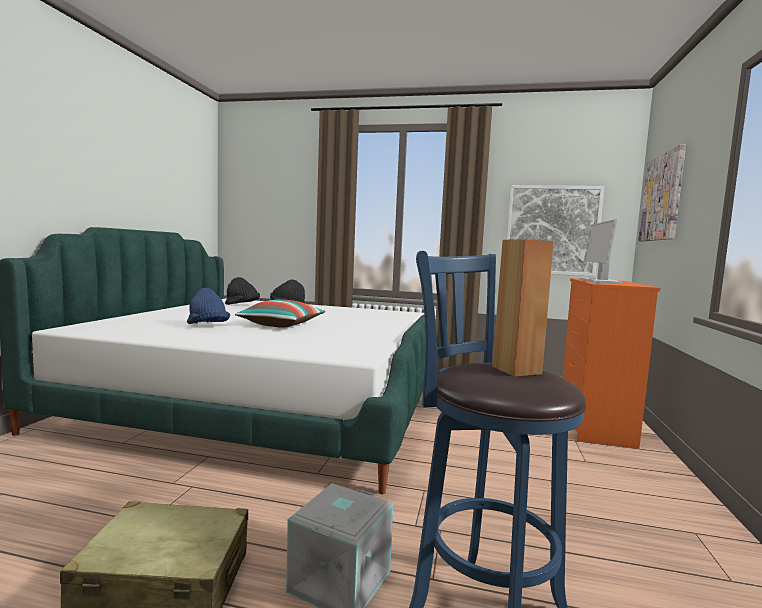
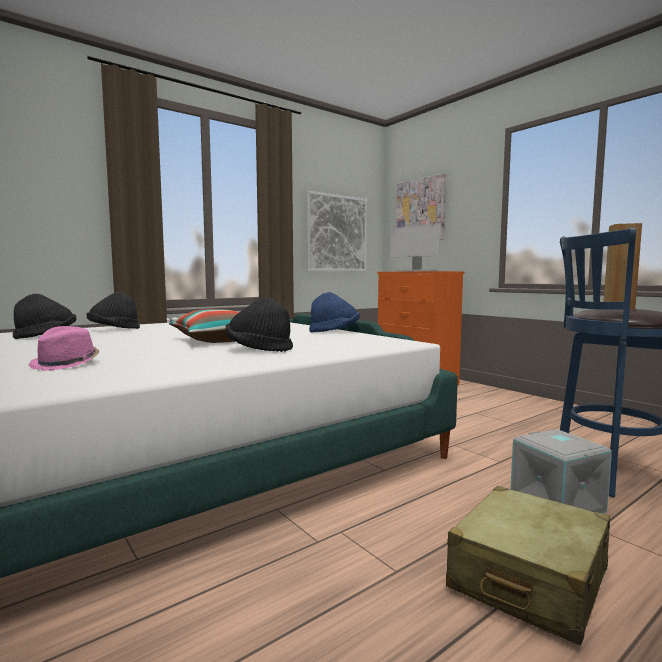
camera: 50 degrees left, 0 degrees up
(158, 322) = (67, 364): none -> pink hat
(207, 326) = (161, 354): blue hat -> blue hat (334, 332)
(253, 335) = (258, 350): none -> black hat

